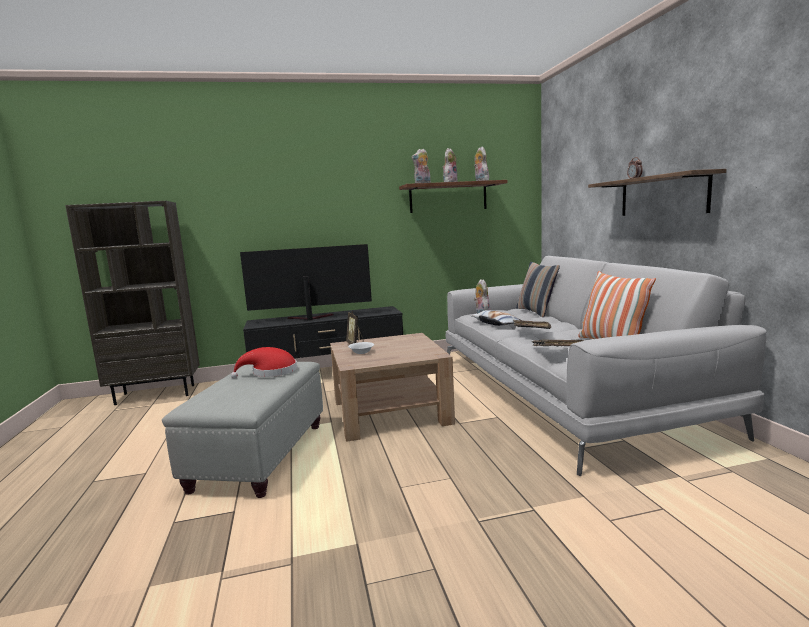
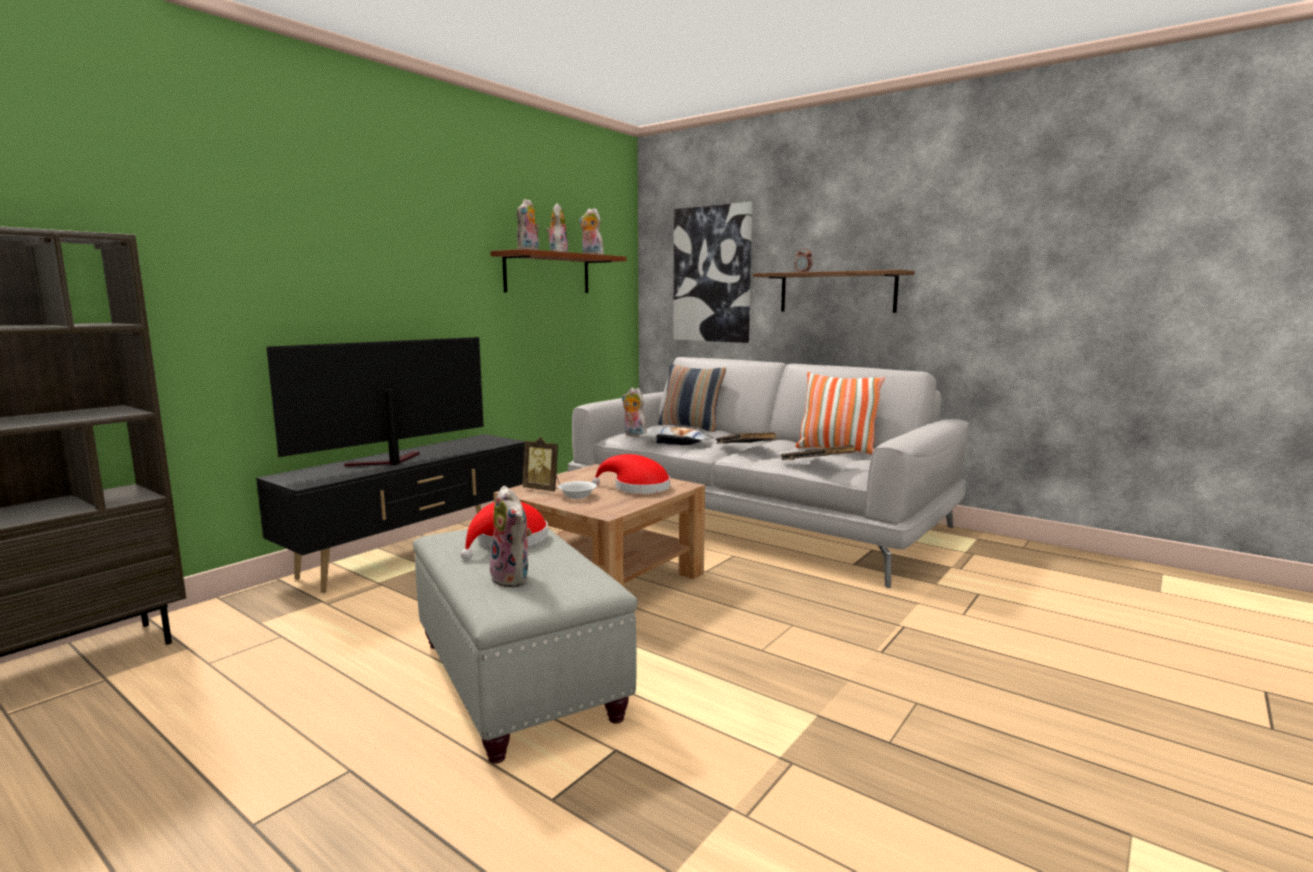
camera: 40 degrees left, 0 degrees up
(226, 393) = (513, 579): none -> plush toy
(405, 352) = (637, 488): none -> red hat
(580, 187) = (712, 274): none -> picture

